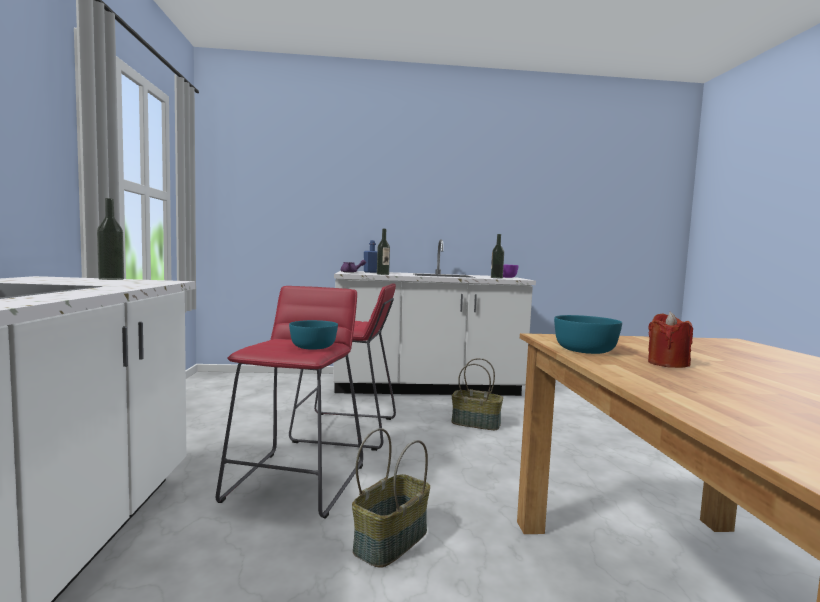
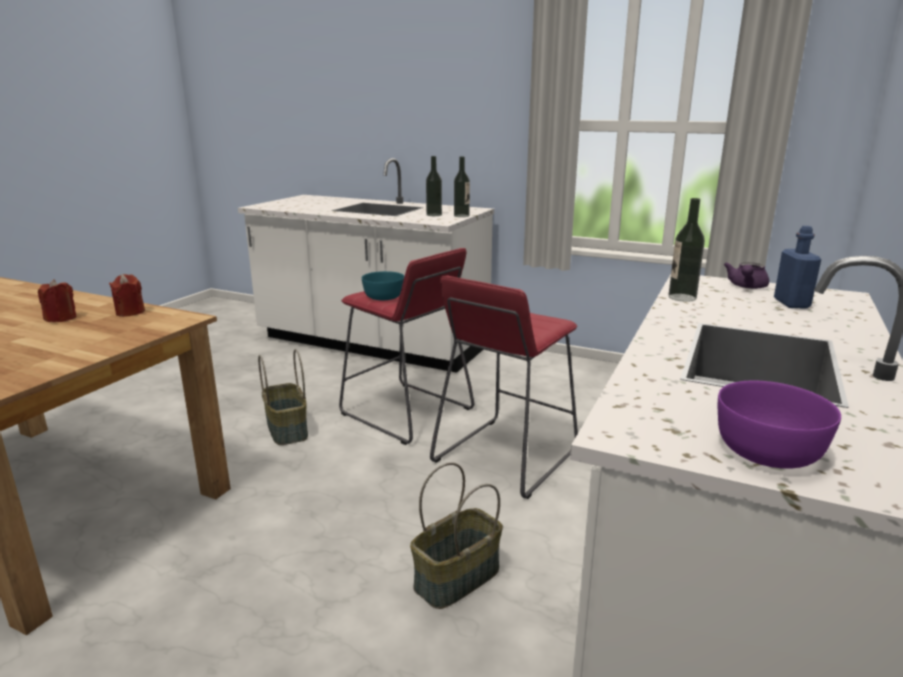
camera: 120 degrees right, 15 degrees up
(496, 278) = (673, 407): bottle -> bottle (434, 215)
(586, 350) = (130, 312): turquoise bowl -> red candle

